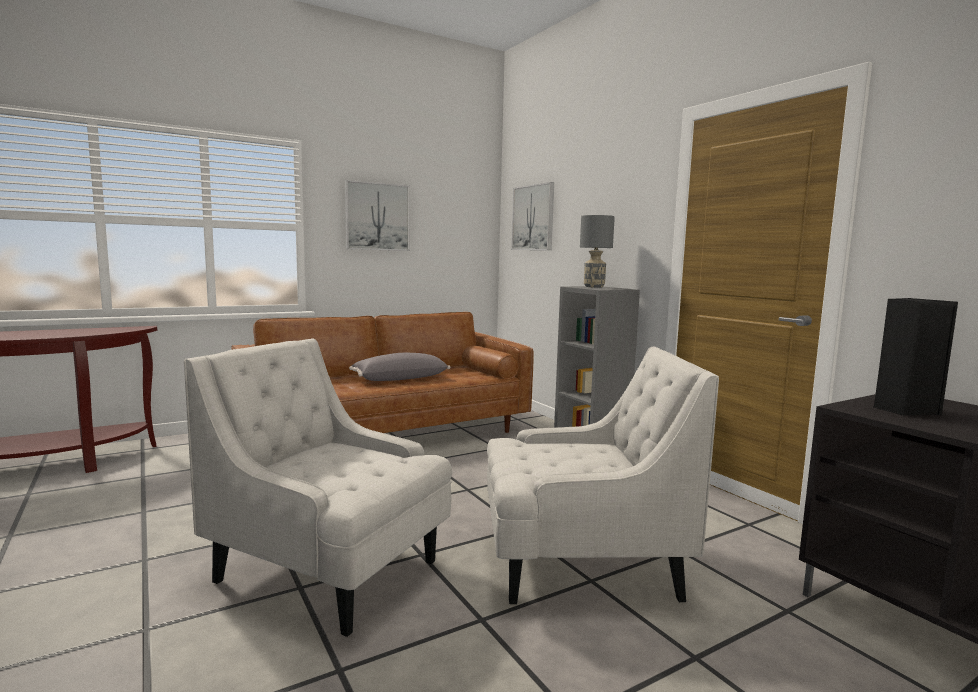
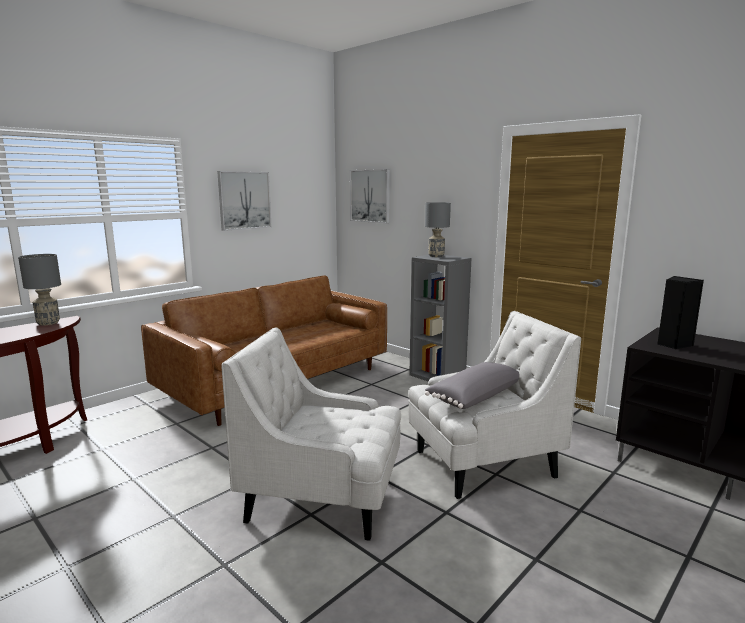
camera: 15 degrees left, 5 degrees up
(117, 328) = (48, 323): none -> grey table lamp
(399, 378) = (289, 338): grey pillow -> grey pillow (474, 396)

